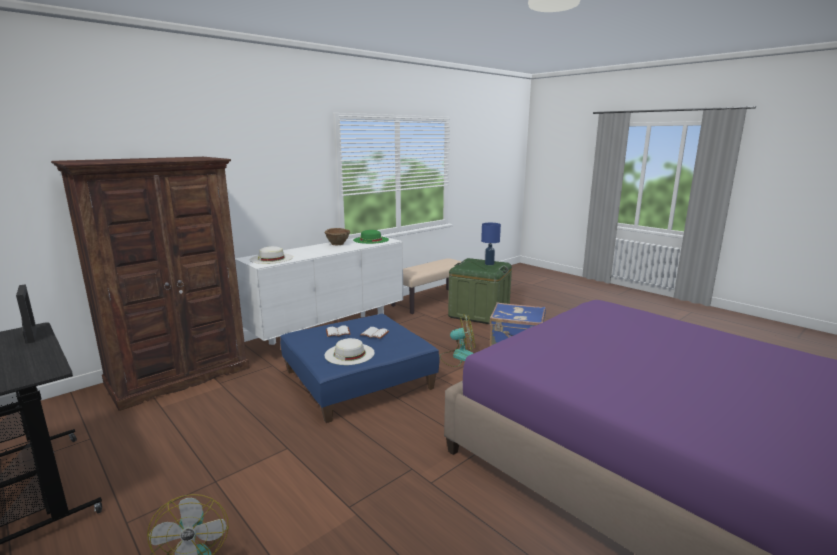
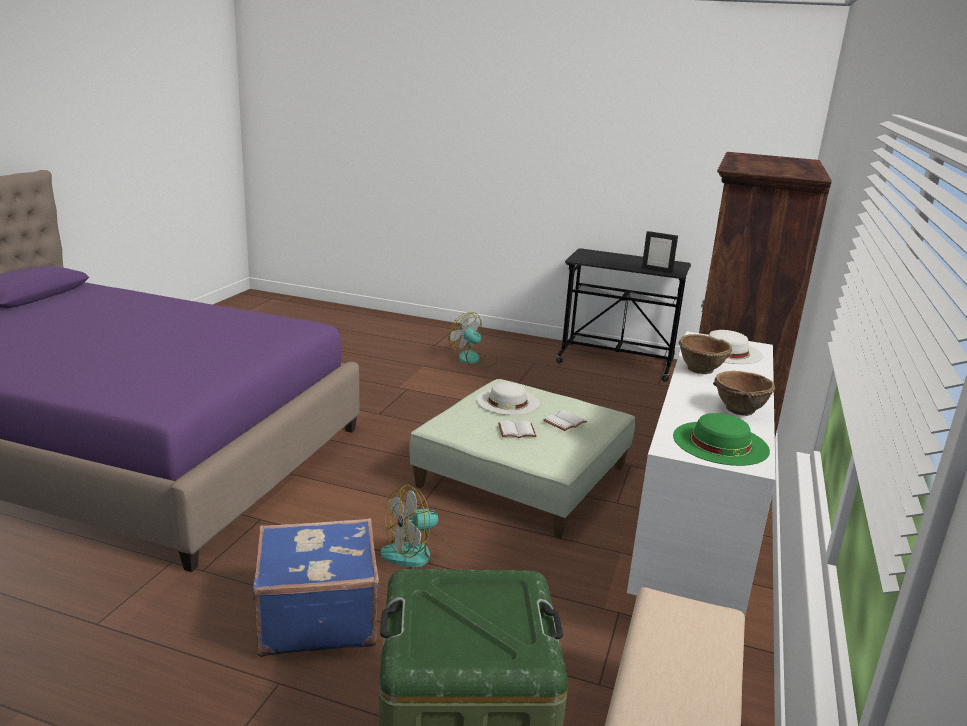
camera: 150 degrees right, 5 degrees up
(310, 254) = (701, 370): none -> brown bowl
(358, 379) = (523, 477): blue ottoman -> green ottoman
(489, 264) = (455, 644): blue table lamp -> none

